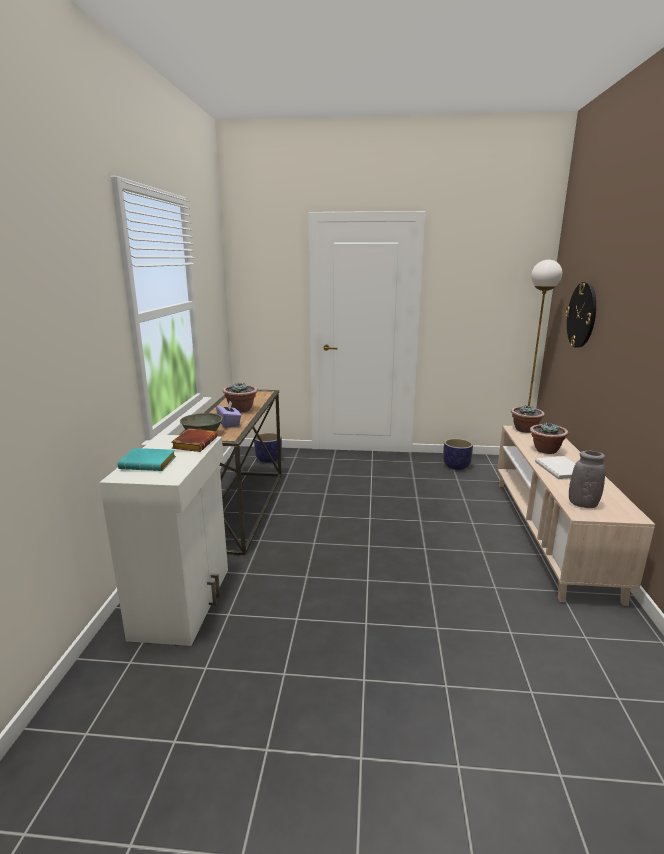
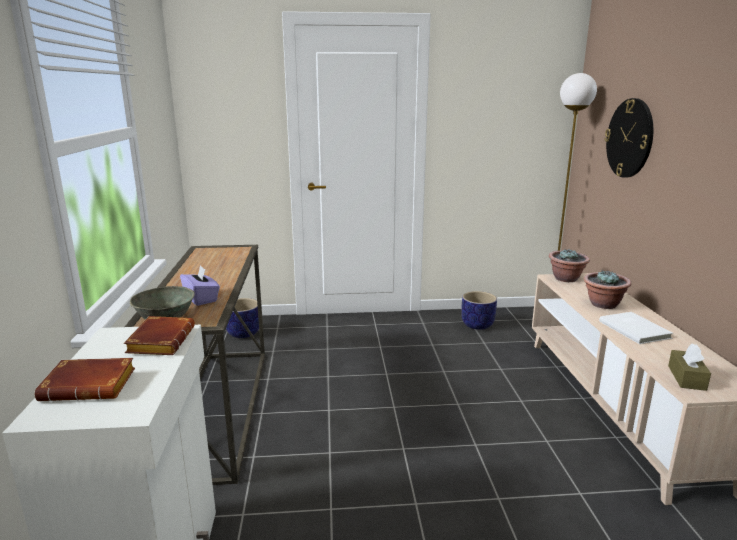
camera: 10 degrees left, 0 degrees up
(150, 464) = (92, 385): turquoise book -> brown book
(241, 409) = (213, 276): potted plant -> none
(583, 504) = (686, 378): grey vase -> brown tissue box

